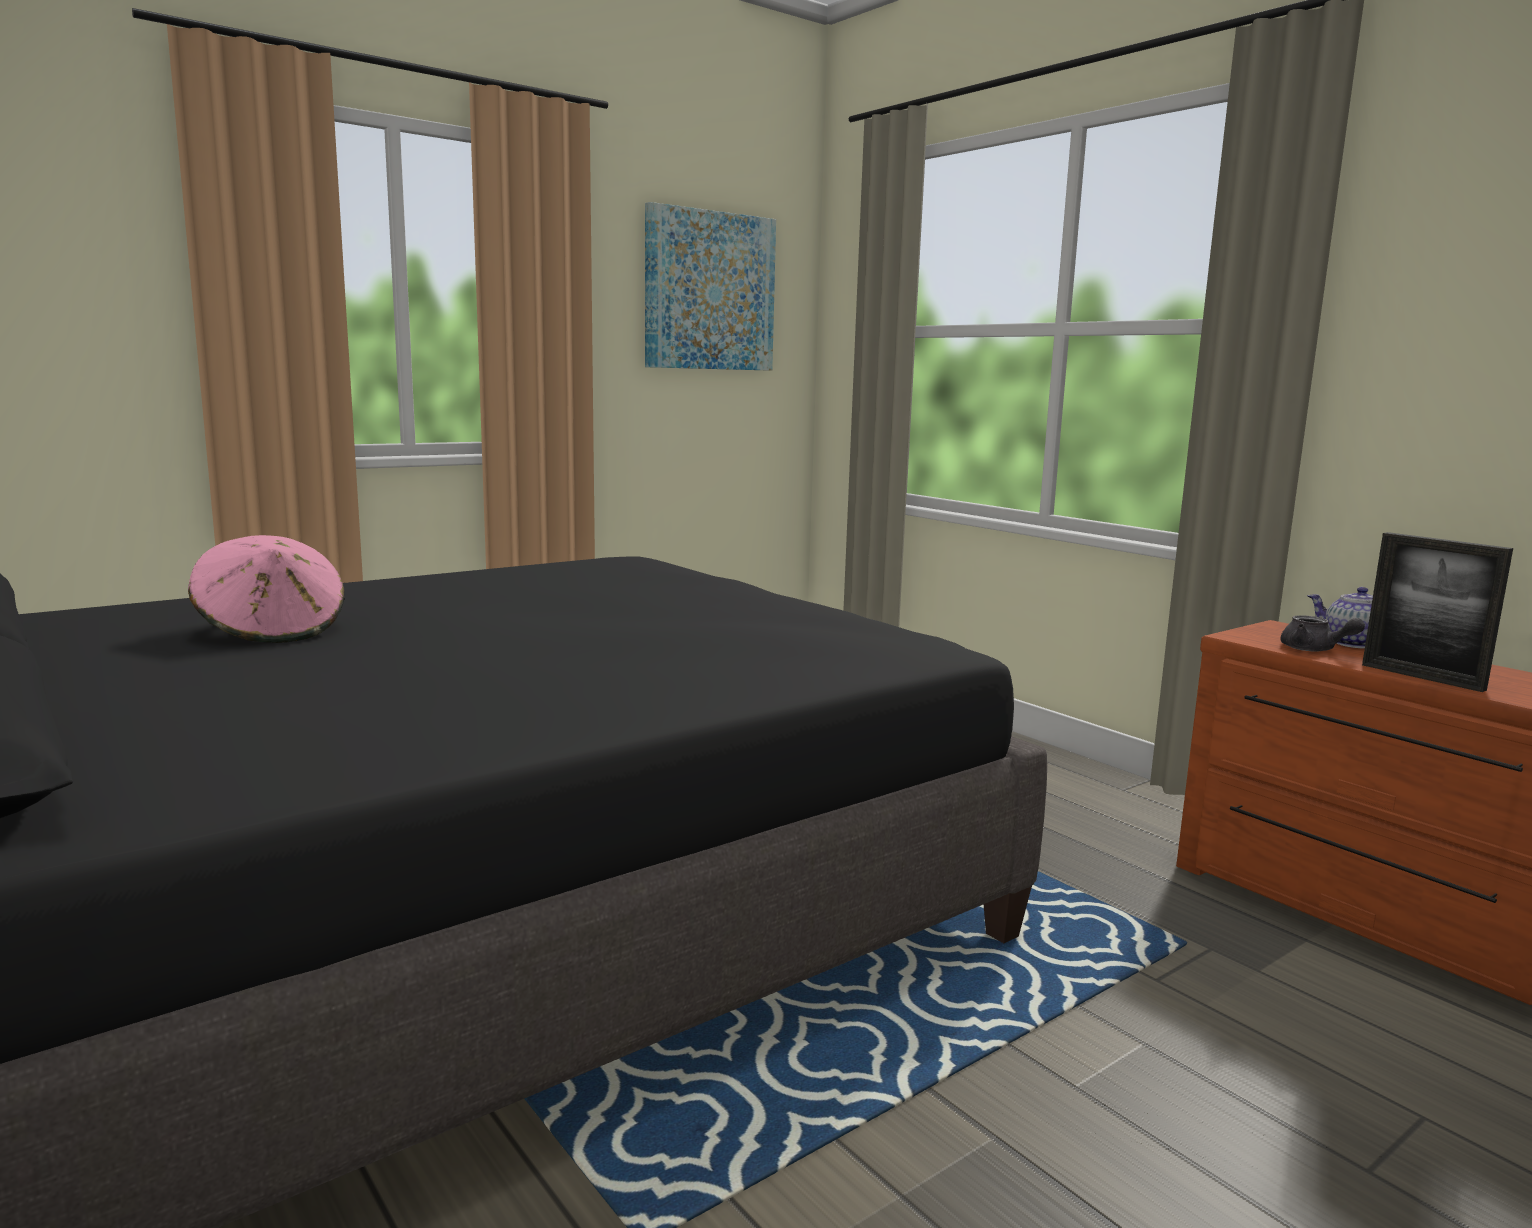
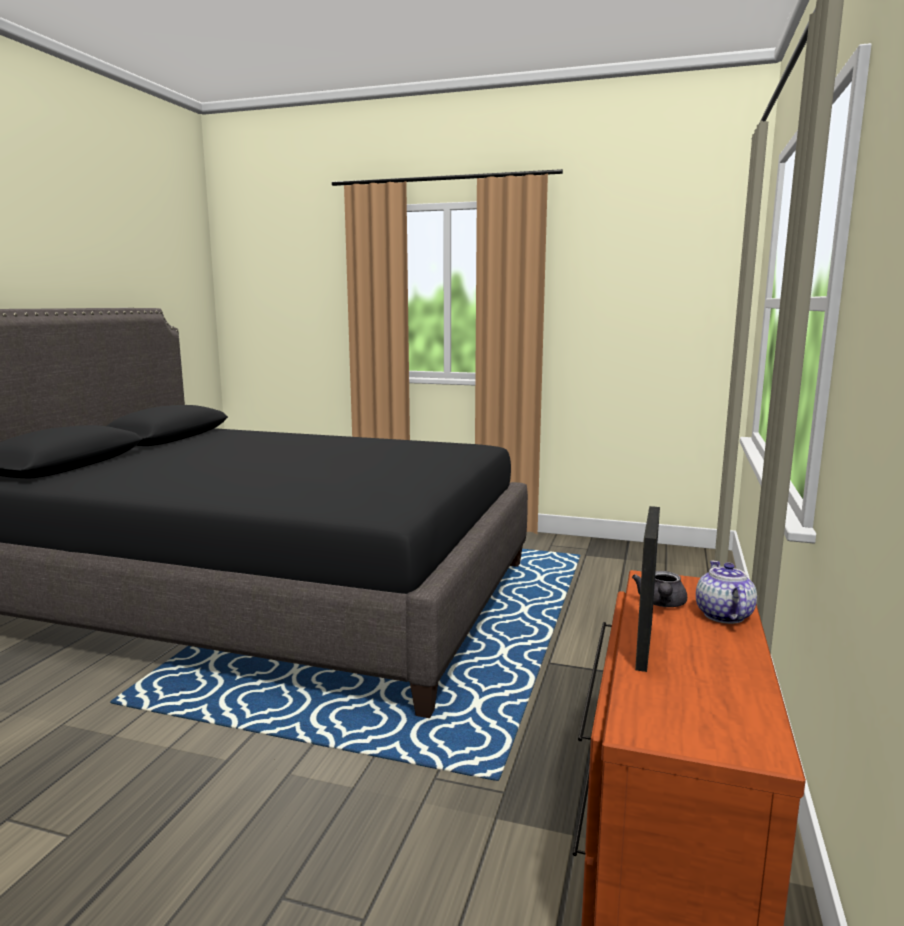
camera: 55 degrees right, 0 degrees up
(272, 631) = (250, 448): pink hat -> none
(709, 291) = (651, 278): picture -> none

